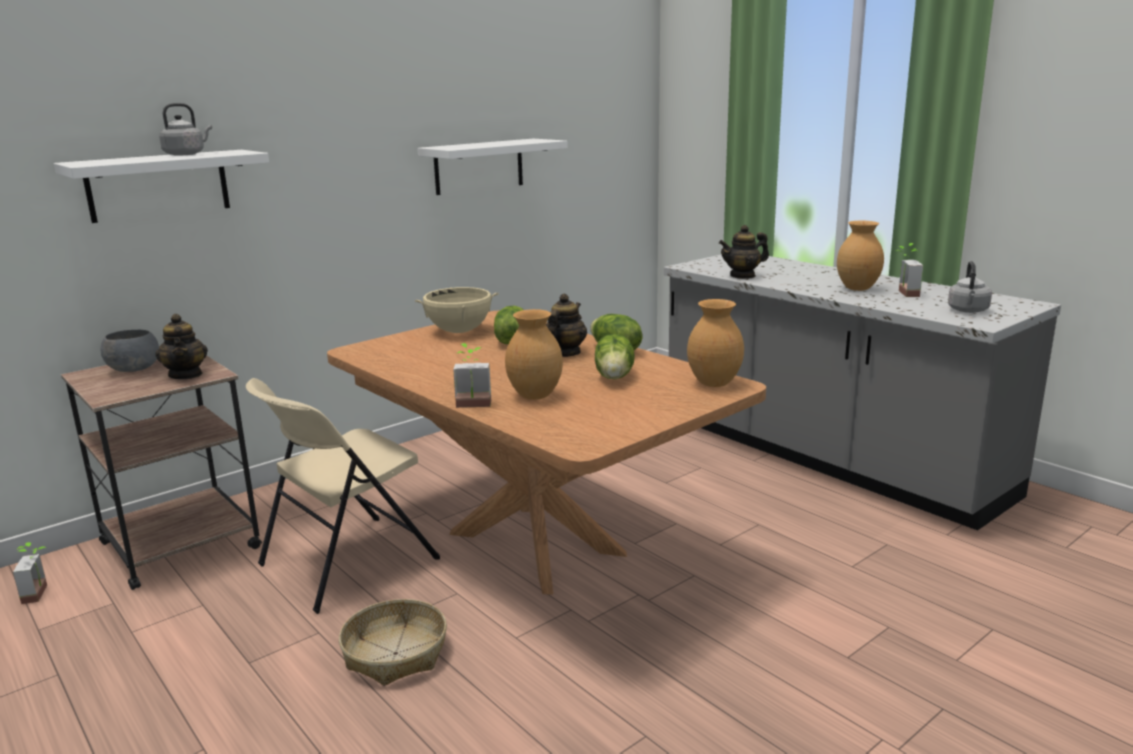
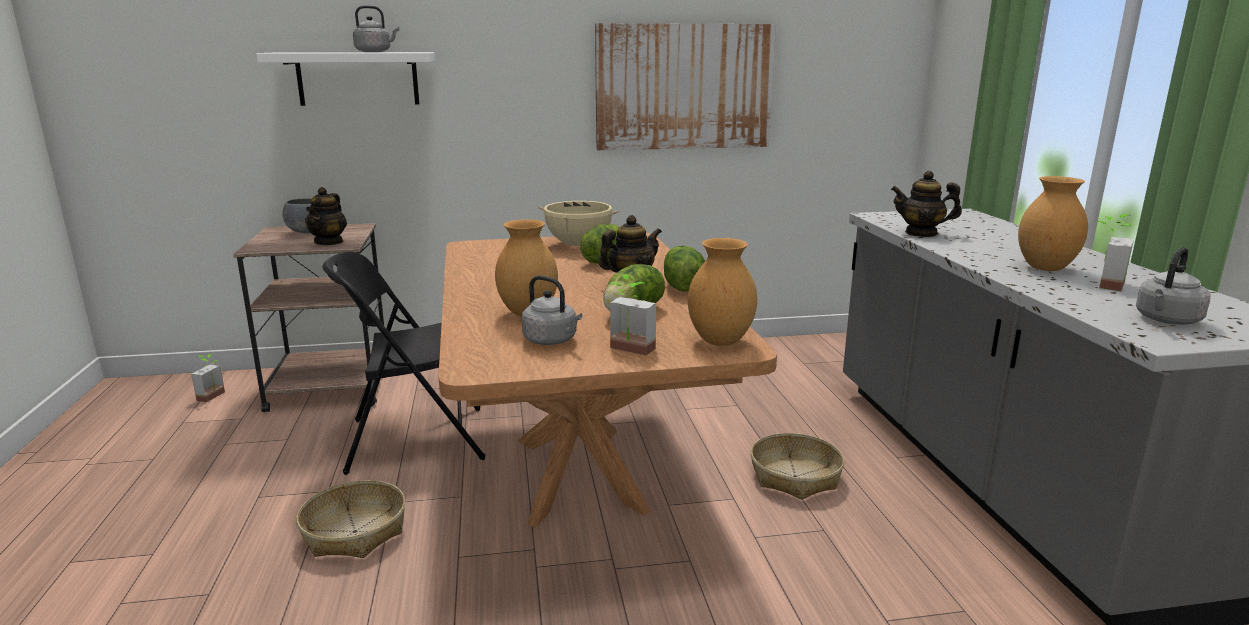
camera: 30 degrees right, 0 degrees up
(348, 561) = (417, 438): beige chair -> black chair
(473, 406) = (460, 310): potted plant -> potted plant (628, 351)
(479, 166) = (684, 87): white shelf -> picture
(597, 411) = (552, 341): none -> grey kettle
(702, 494) = (795, 477): none -> basket

